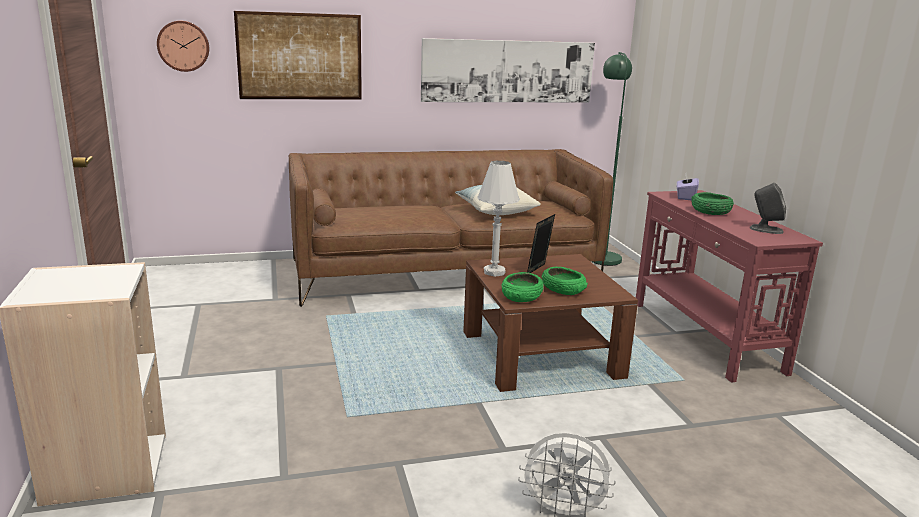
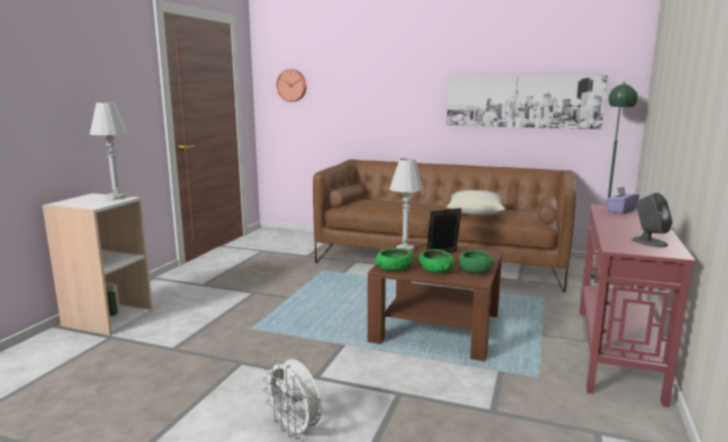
camera: 35 degrees right, 5 degrees down
(106, 270) = (116, 197): none -> white table lamp
(300, 56) = (361, 91): picture -> none
(710, 212) = (618, 223): green bowl -> green bowl (475, 270)

